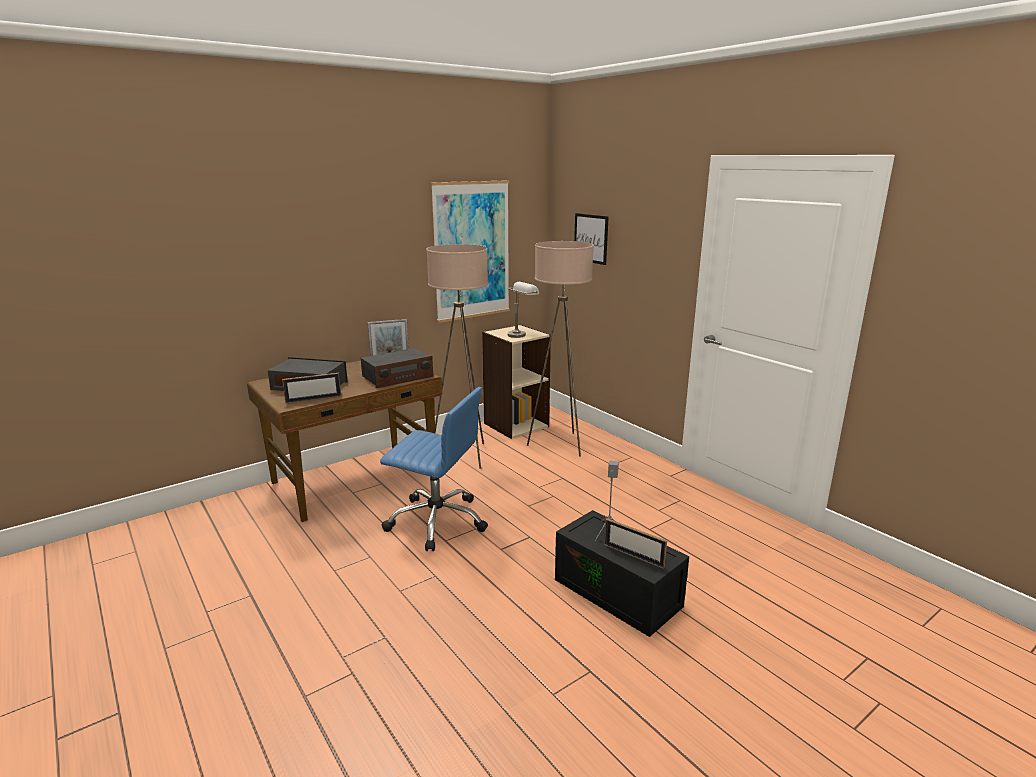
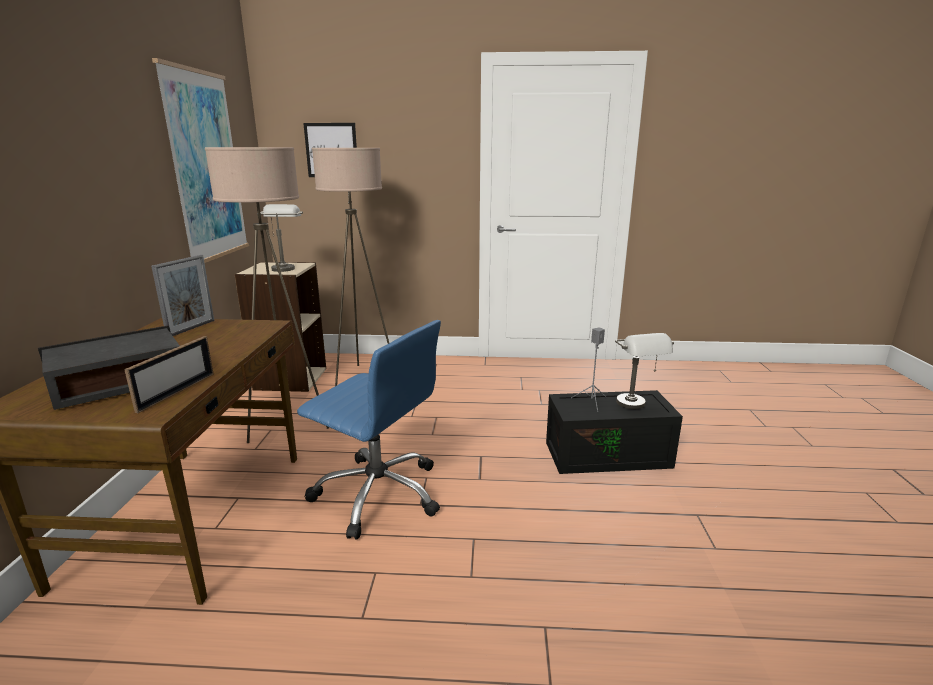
camera: 50 degrees left, 0 degrees up
(397, 377) = (237, 334): radio -> none
(437, 521) = (379, 494): blue office chair -> blue office chair turned 60 degrees clockwise
(633, 555) = (636, 407): picture frame -> grey table lamp

